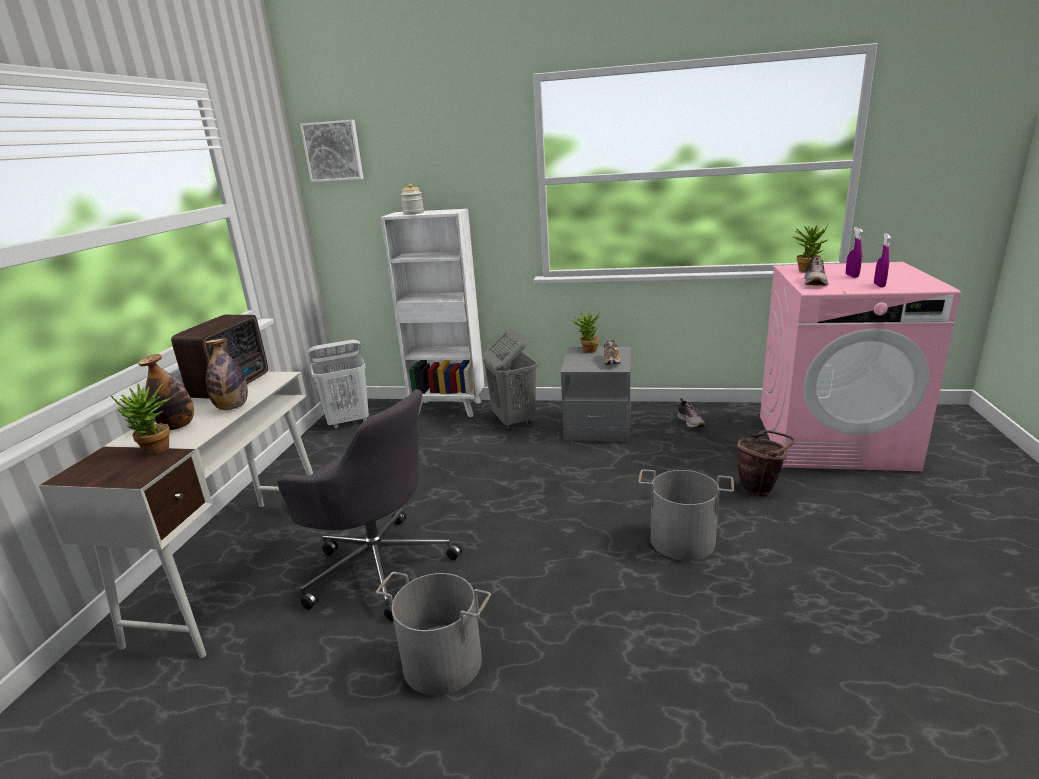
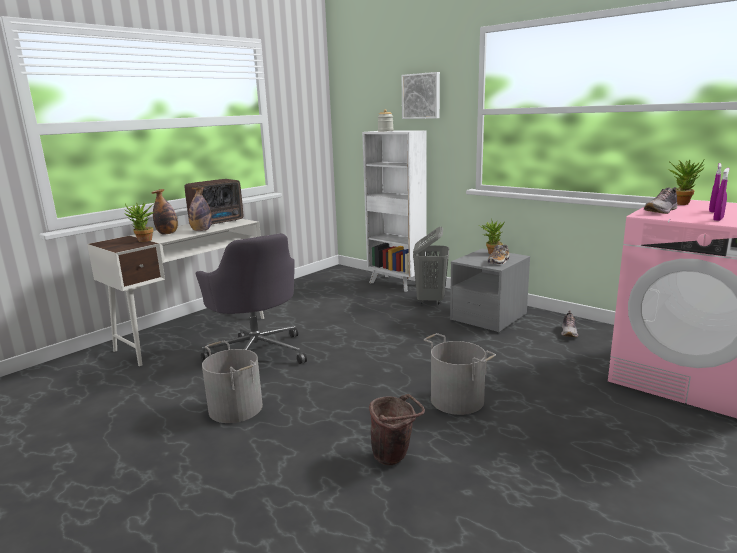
camera: 30 degrees right, 5 degrees down
(333, 151) = (350, 86): picture -> picture (421, 96)
(349, 422) = (327, 278): white laundry basket -> none
(760, 489) = (566, 389): brown bucket -> brown bucket (395, 457)

